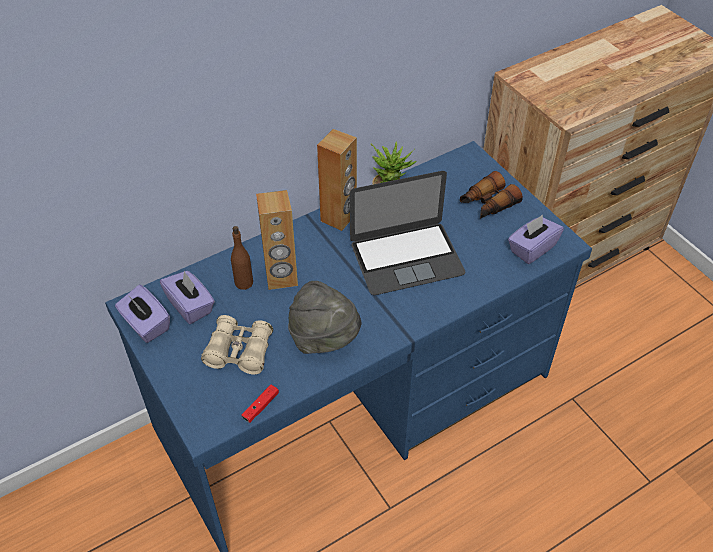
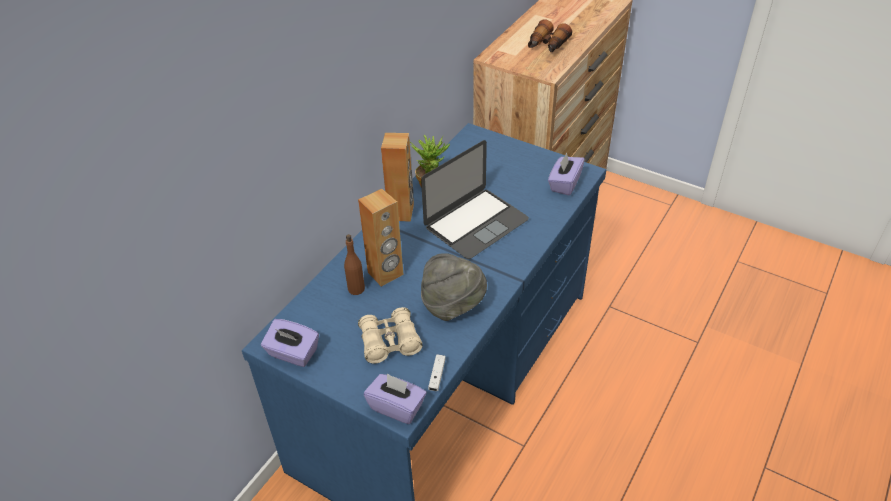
camera: 25 degrees left, 5 degrees down
(190, 306) = (322, 324): purple tissue box -> purple tissue box (397, 407)
(260, 406) = (437, 376): red game controller -> white game controller
(487, 204) = (510, 164): binoculars -> binoculars (547, 45)

